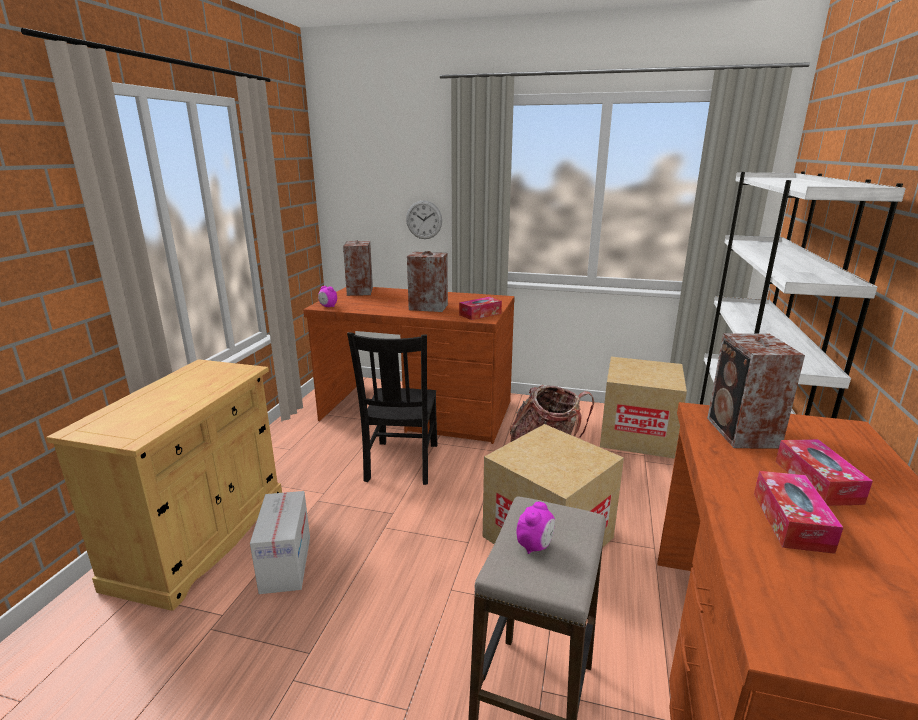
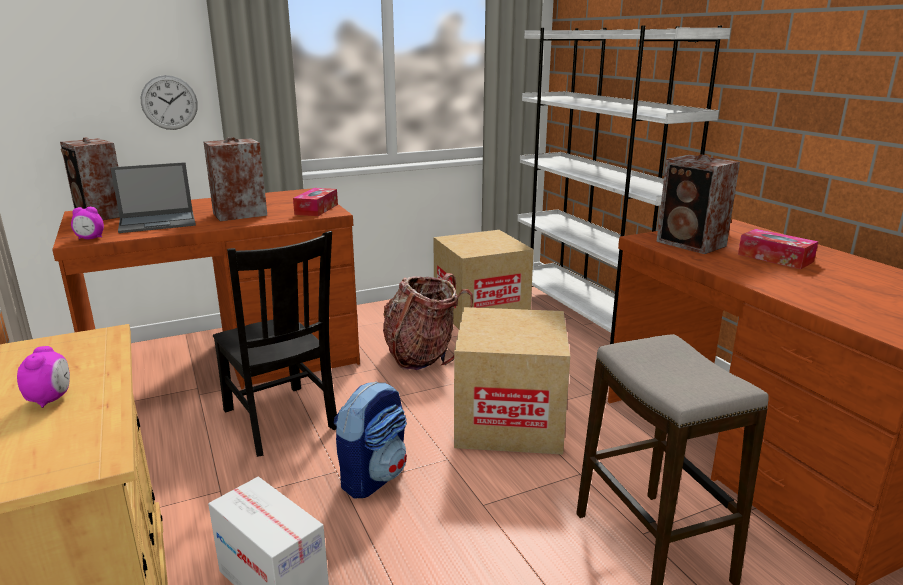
camera: 40 degrees left, 0 degrees up
(376, 303) = (158, 222): none -> laptop
(408, 529) = (373, 476): none -> backpack
(535, 546) = (672, 371): alarm clock -> alarm clock (51, 399)
(791, 521) = (804, 282): tissue box -> none

